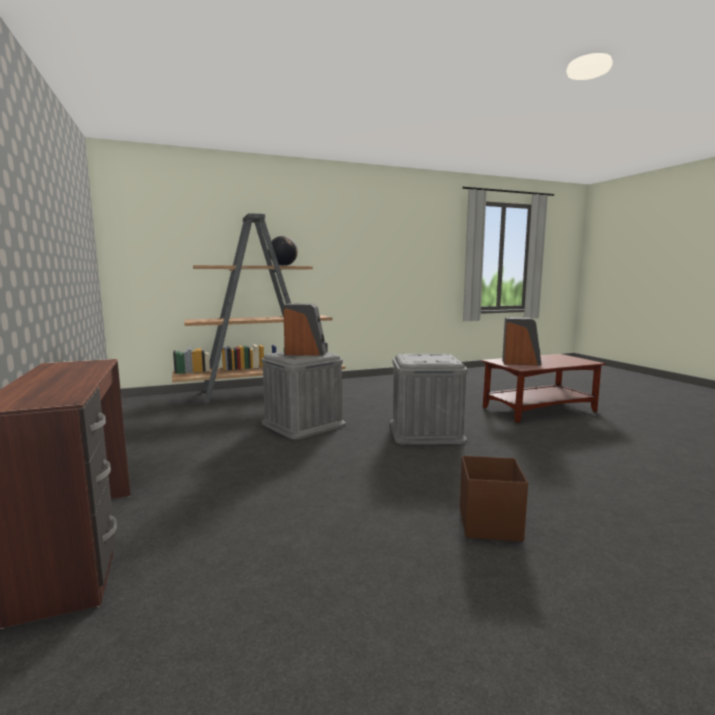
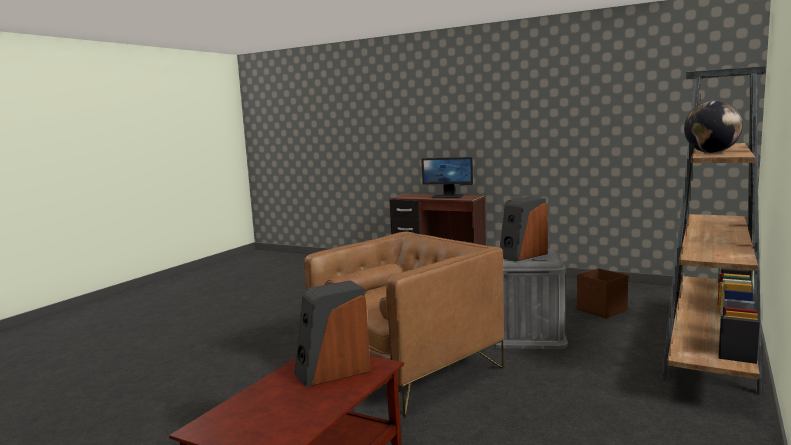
camera: 140 degrees right, 0 degrees up
(60, 374) = (448, 196): none -> monitor
(426, 431) = (408, 368): grey storage box -> brown armchair
(490, 523) = (287, 324): brown storage box -> brown storage box (602, 310)

